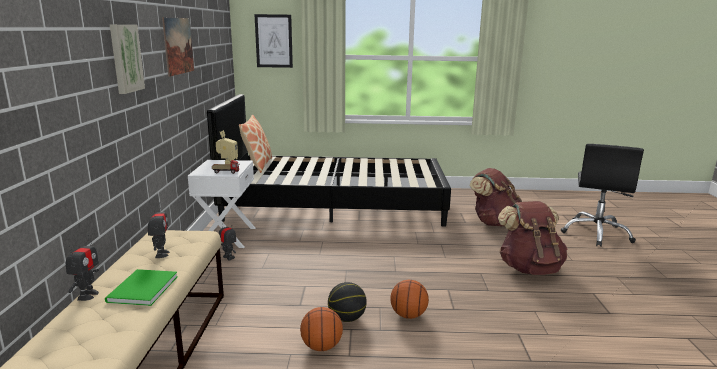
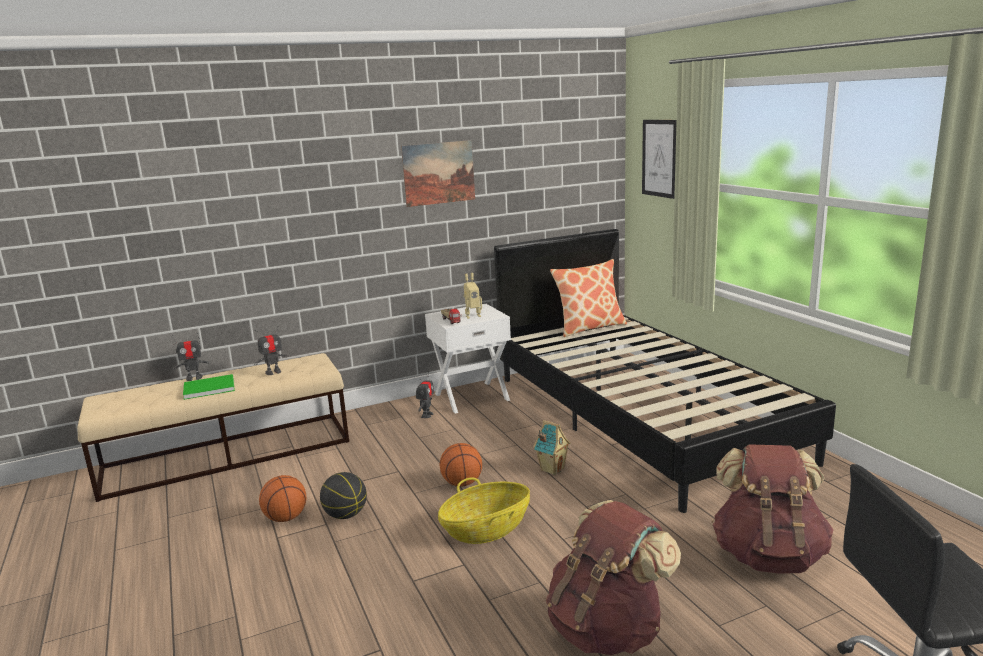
camera: 65 degrees right, 0 degrees up
(125, 58) = (315, 191): picture -> none
(367, 240) = (552, 469): none -> toy house
(408, 315) = (376, 551): basketball -> basketball (462, 483)
(416, 274) = (486, 529): none -> basket

